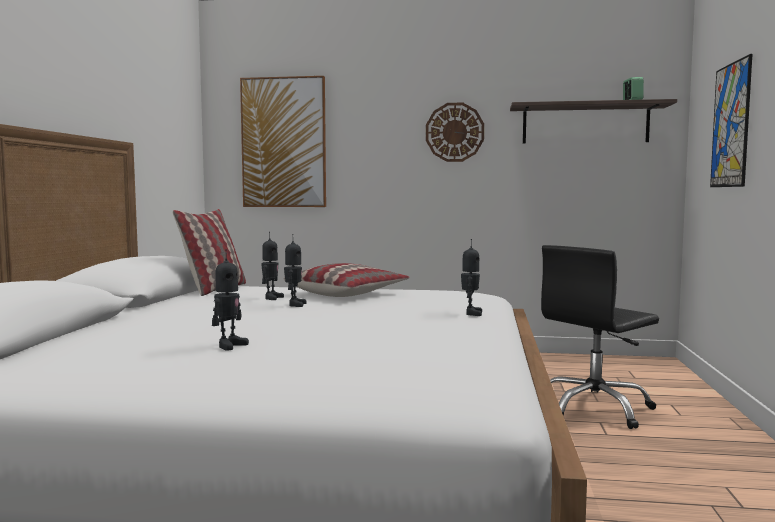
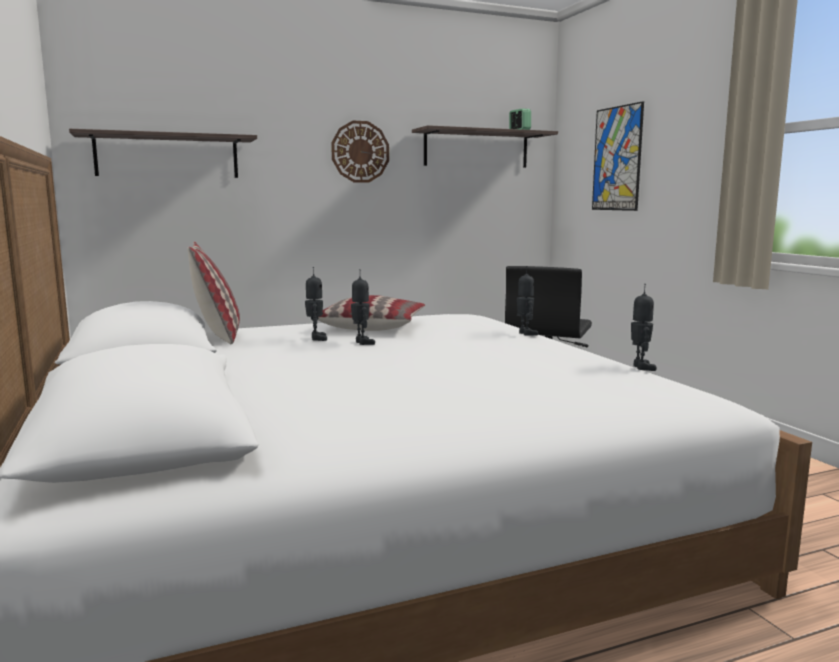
camera: 30 degrees left, 5 degrees up
(229, 345) = (434, 389): toy robot -> toy robot (640, 367)
(284, 142) = (167, 156): picture -> shelf

